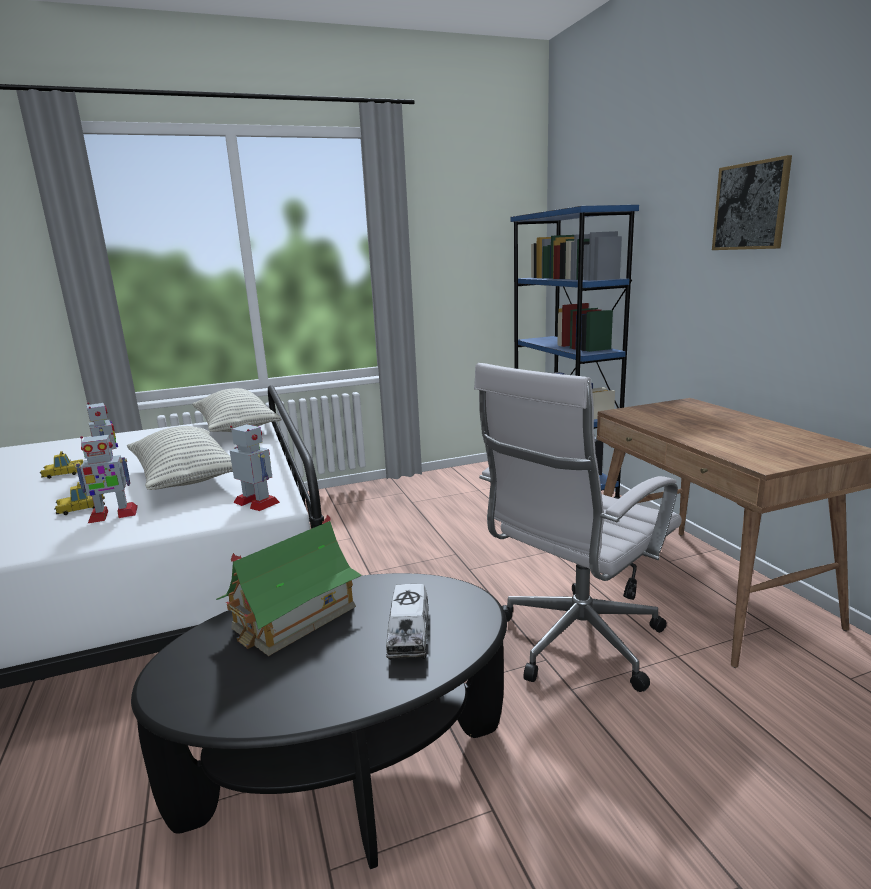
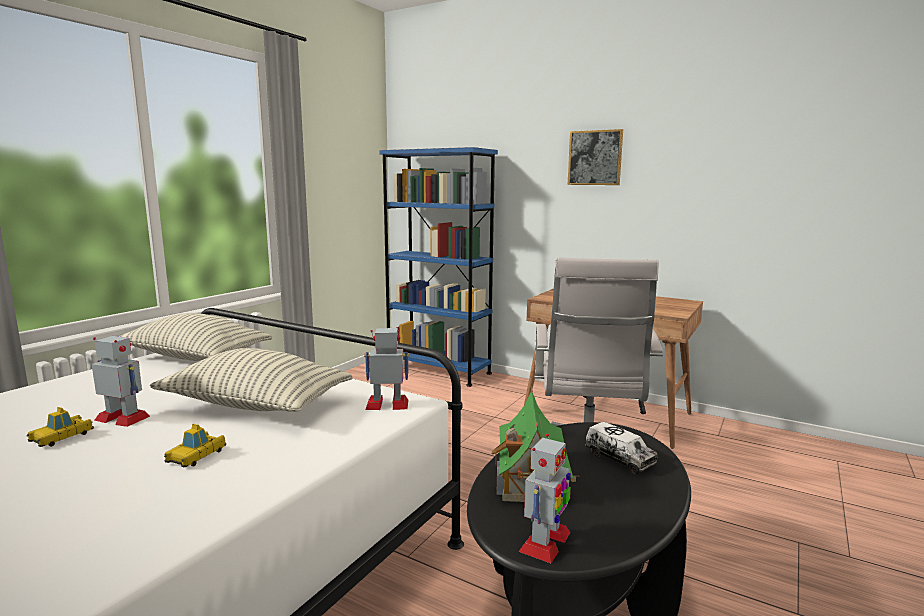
camera: 40 degrees left, 5 degrees down
(112, 515) = (257, 450): toy robot -> toy robot (545, 542)

